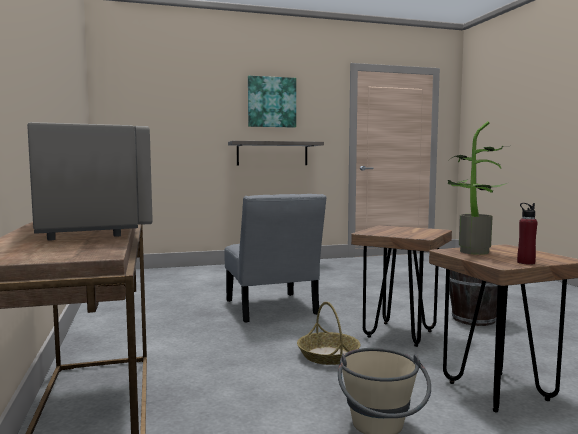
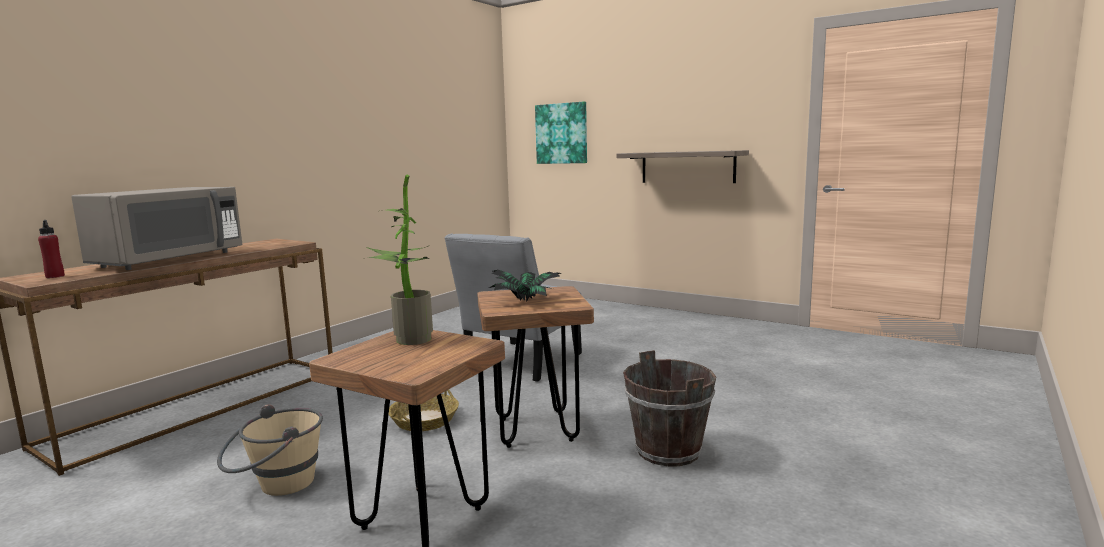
camera: 50 degrees right, 5 degrees up
(271, 102) = (688, 96): picture -> picture (562, 133)
(405, 232) = (526, 301): none -> potted plant
(525, 262) = (363, 363): red bottle -> red bottle (55, 276)

